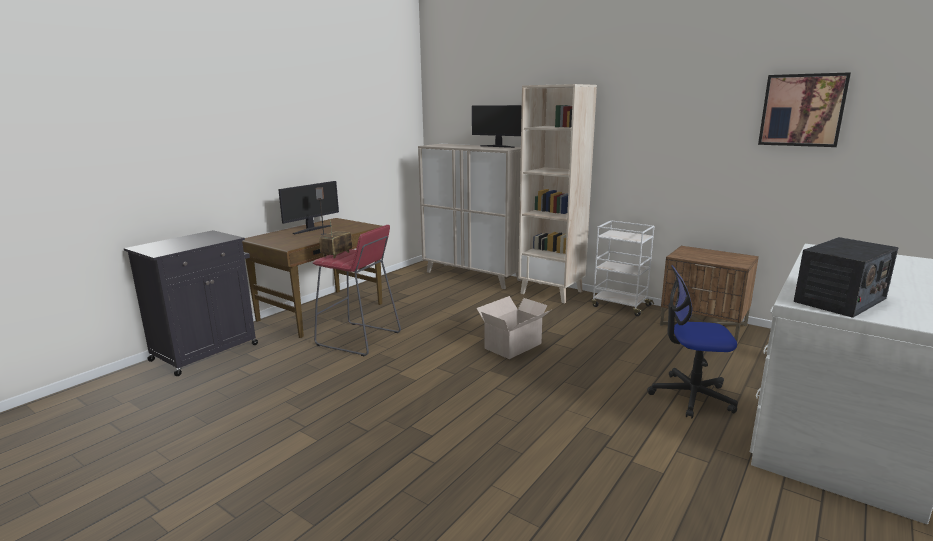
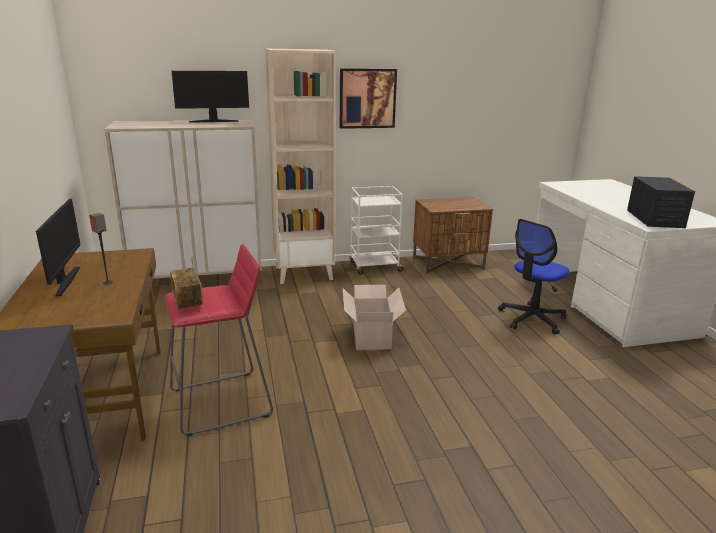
camera: 50 degrees left, 5 degrees up
(802, 110) = (496, 77): picture -> picture (367, 98)

